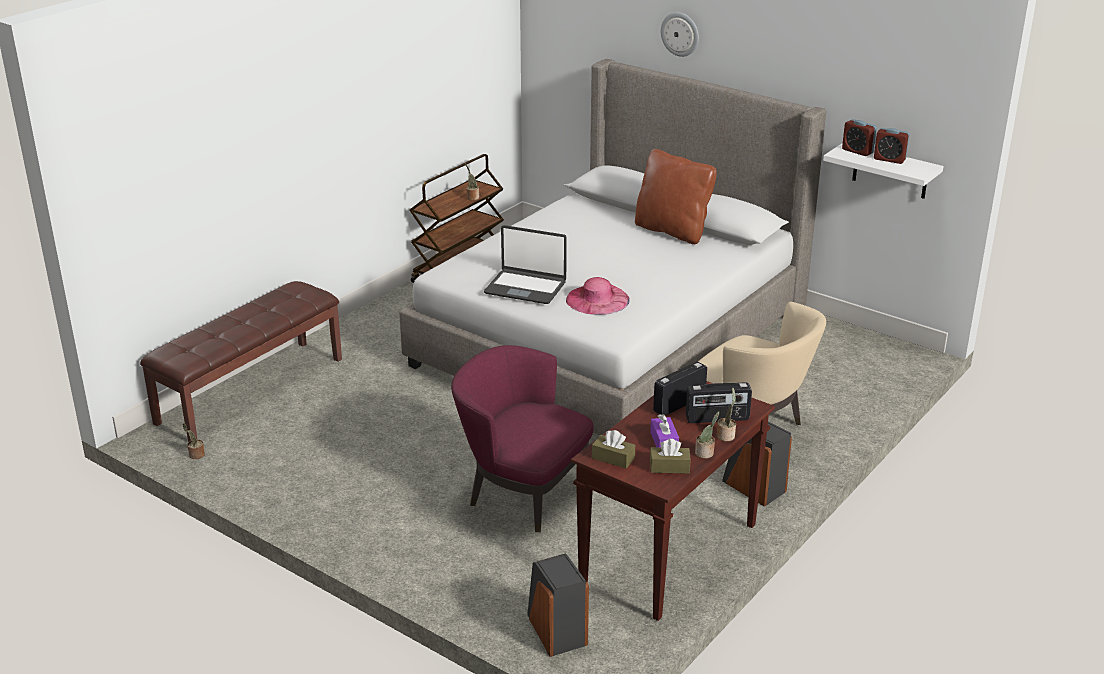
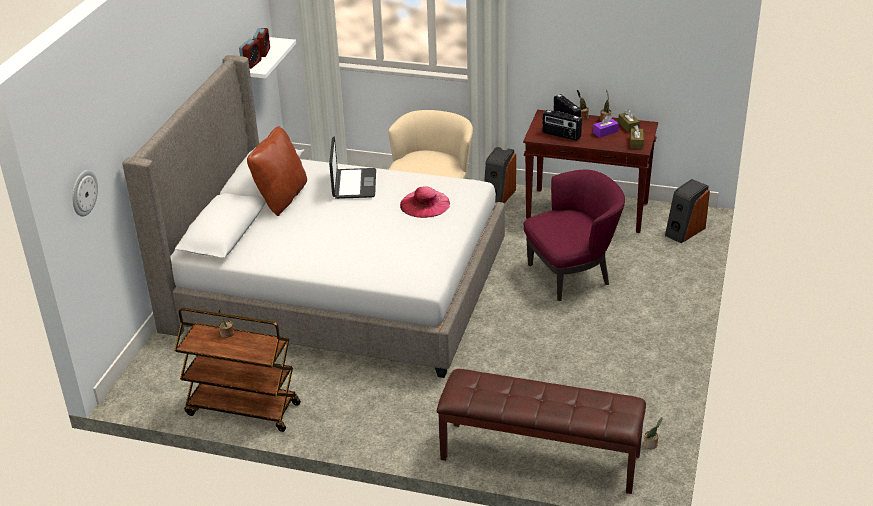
camera: 110 degrees left, 5 degrees up
(522, 493) = (572, 275): purple armchair -> purple armchair turned 120 degrees counterclockwise
(525, 288) = (429, 235): laptop -> laptop (353, 184)
(680, 34) = (150, 87): wall clock -> wall clock (83, 193)

